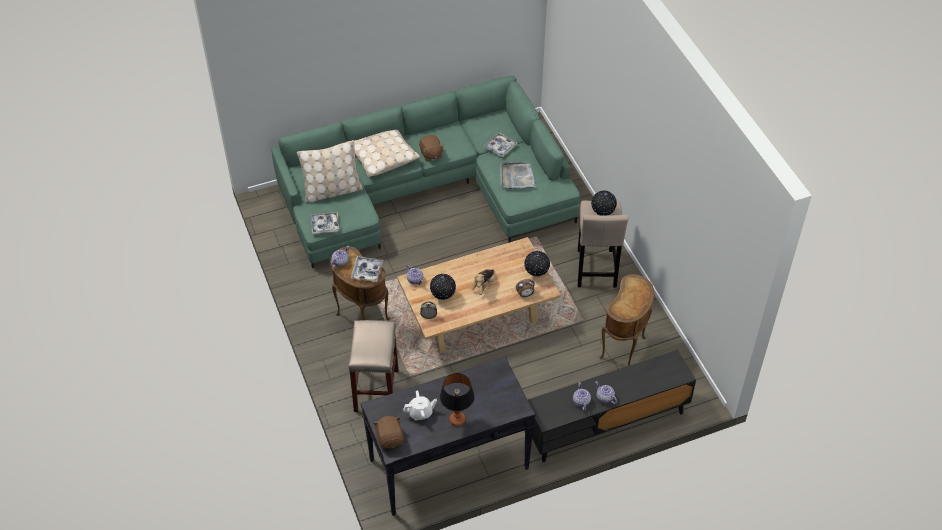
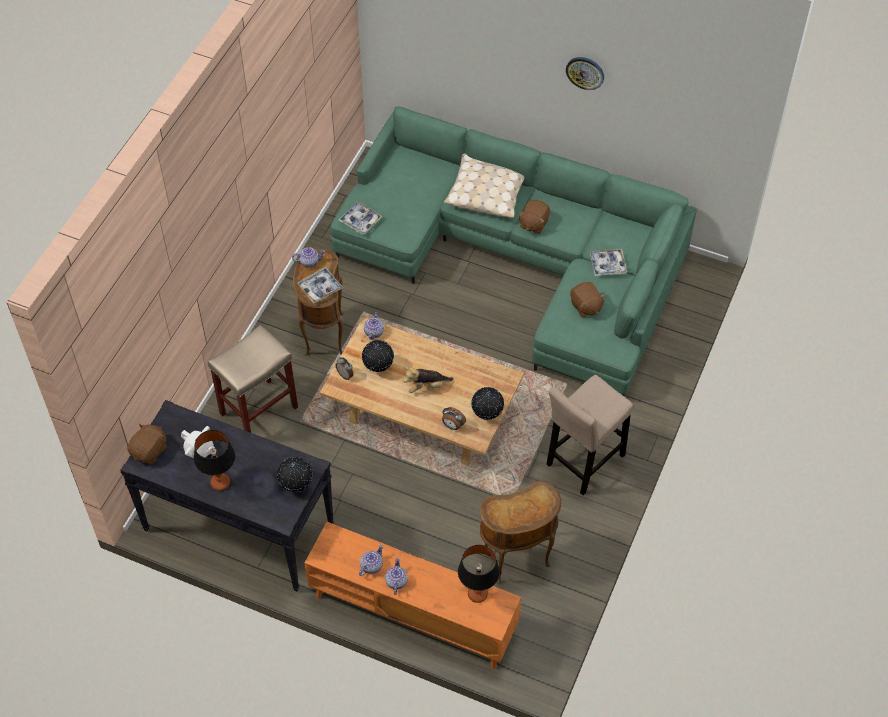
camera: 45 degrees right, 5 degrees up
(332, 191) = (404, 193): beige pillow -> none
(418, 24) = (585, 72): none -> wall clock
(516, 177) = (585, 306): grey tray -> brown plush toy
(602, 214) = (599, 404): globe -> globe (296, 486)
(606, 424) = (412, 614): black tv stand -> orange tv stand
(654, 367) = (477, 594): none -> table lamp

